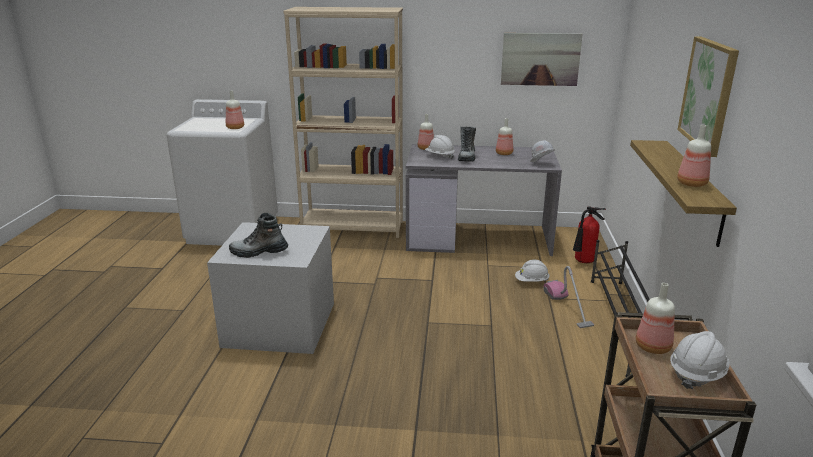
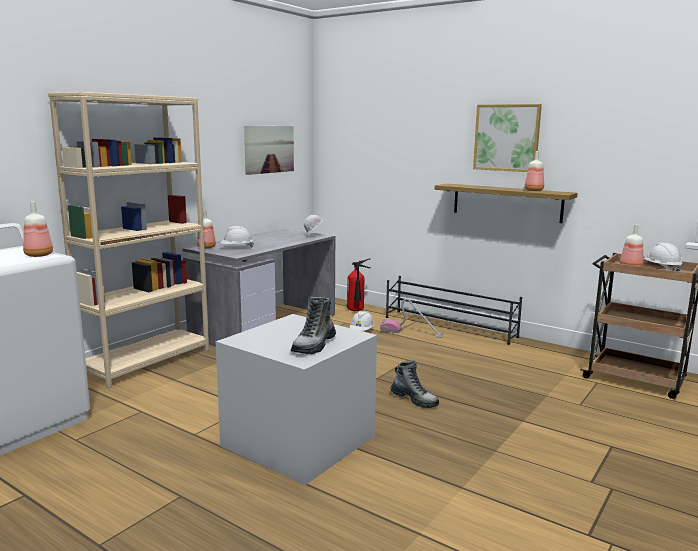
camera: 60 degrees left, 10 degrees down
(467, 157) = (256, 244): boot -> boot (414, 400)
(503, 153) = (270, 237): bottle -> none

